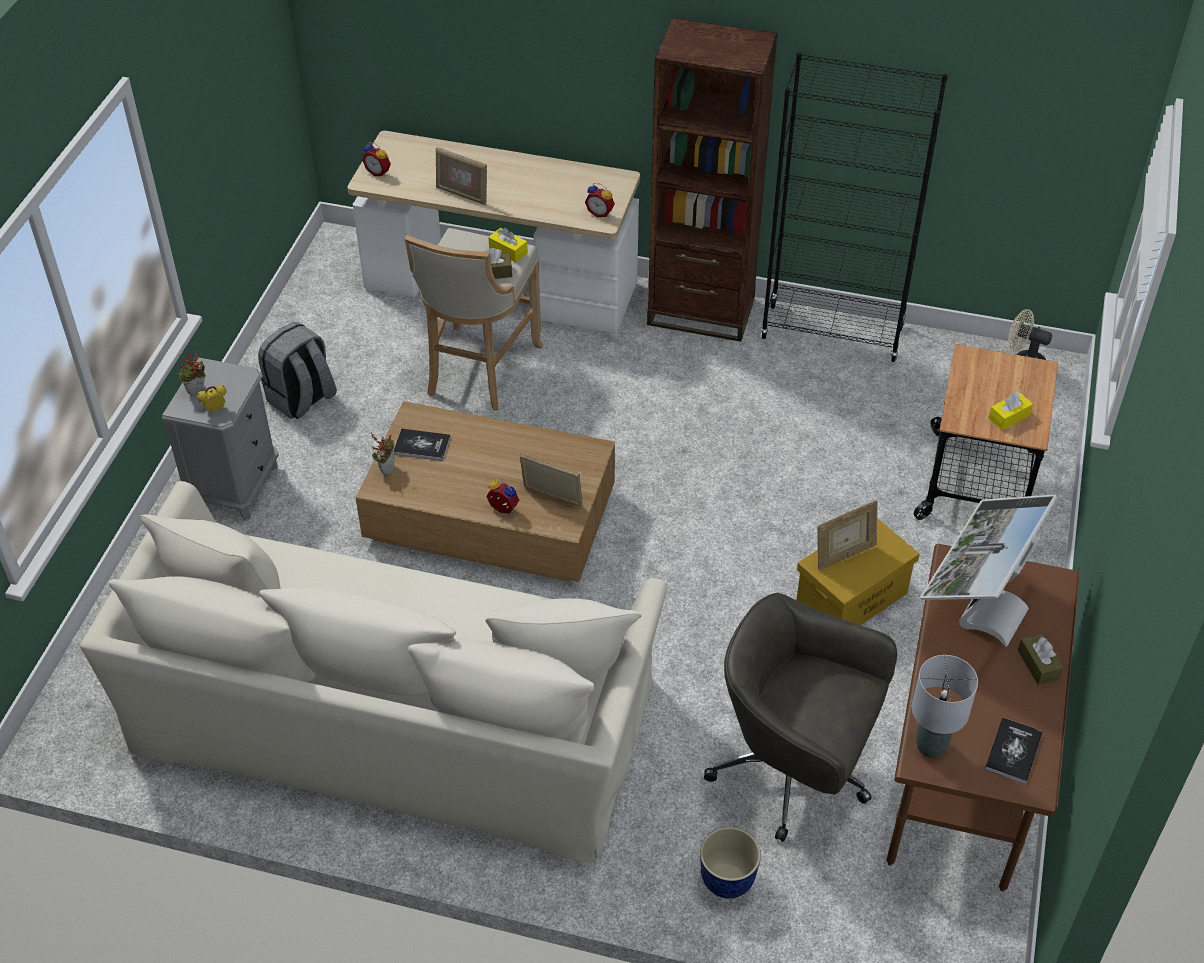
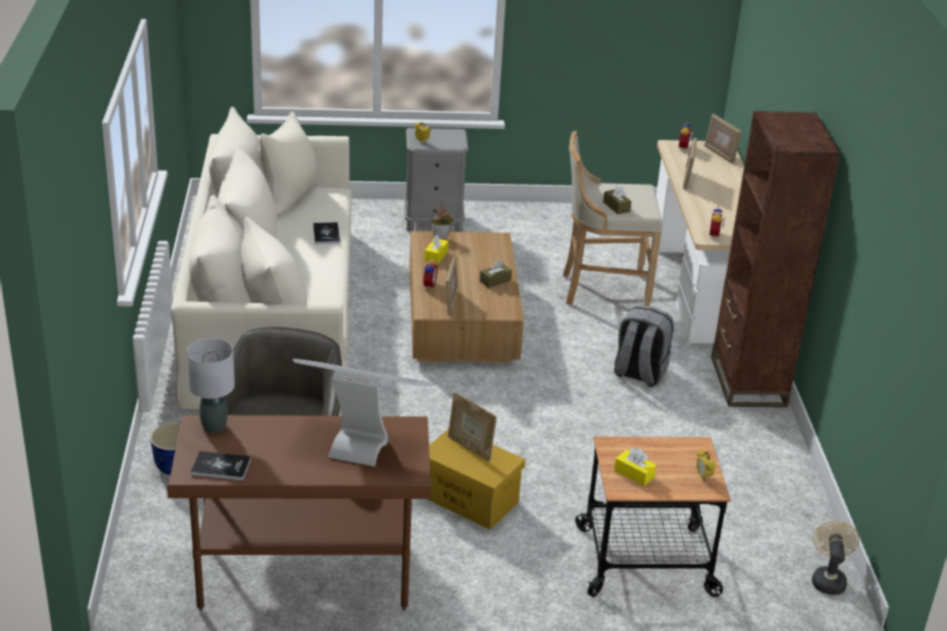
camera: 70 degrees right, 15 degrees down
(197, 392) = (433, 134): potted plant -> none
(302, 399) = (526, 229): grey backpack -> grey backpack (639, 373)
(410, 150) = (720, 154): none -> picture frame
(422, 445) = (471, 246): book -> book (326, 234)
(508, 251) = (645, 209): yellow tissue box -> yellow tissue box (436, 256)
(832, 333) = (778, 455): black bookcase -> none
(1020, 369) = (703, 476): none -> alarm clock
(1038, 664) = (315, 475): brown tissue box -> brown tissue box (495, 281)

